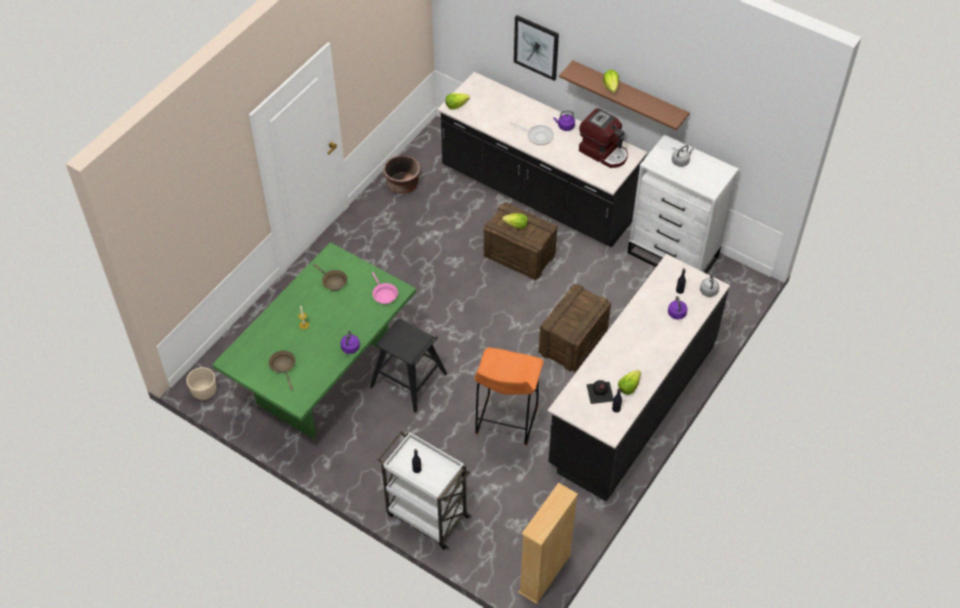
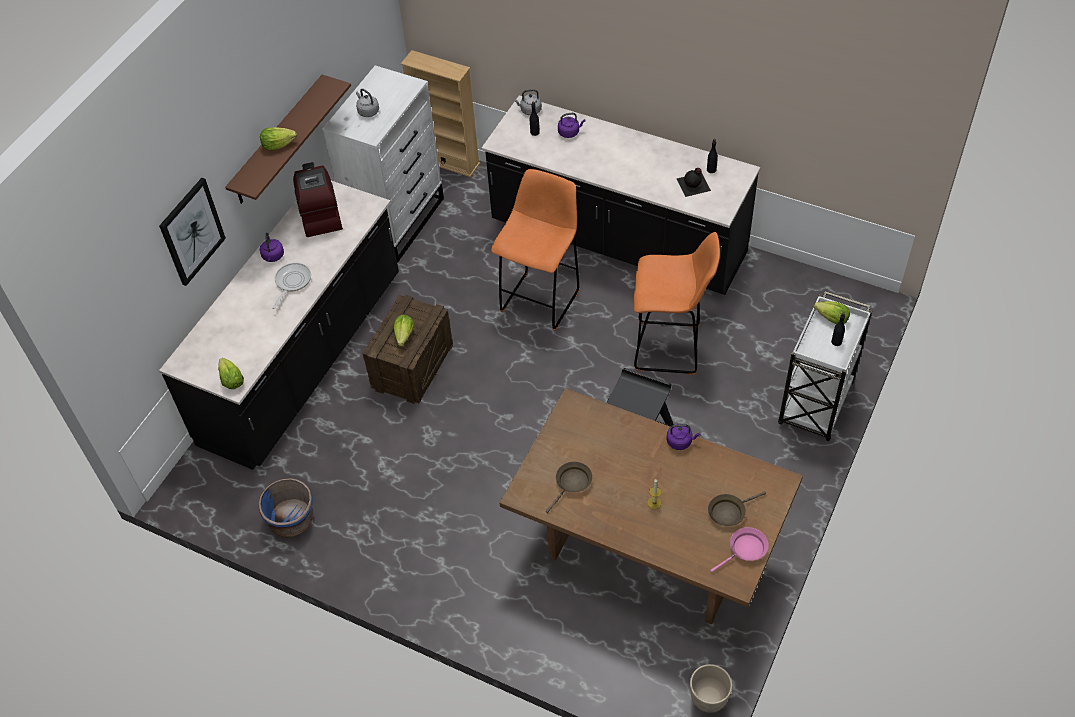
camera: 95 degrees left, 0 degrees up
(324, 377) = (649, 550): green dining table -> brown dining table
(384, 294) = (583, 420): pink frying pan -> pink frying pan (745, 550)
(402, 184) = (291, 519): brown planter -> blue planter
(544, 574) = (850, 291): beige bookcase -> beige bookcase (448, 161)
(573, 342) = (541, 299): crate -> orange stool
(603, 152) = (319, 214): coffee machine -> coffee machine turned 45 degrees counterclockwise
(628, 387) = (679, 162): lettuce -> lettuce (831, 319)

